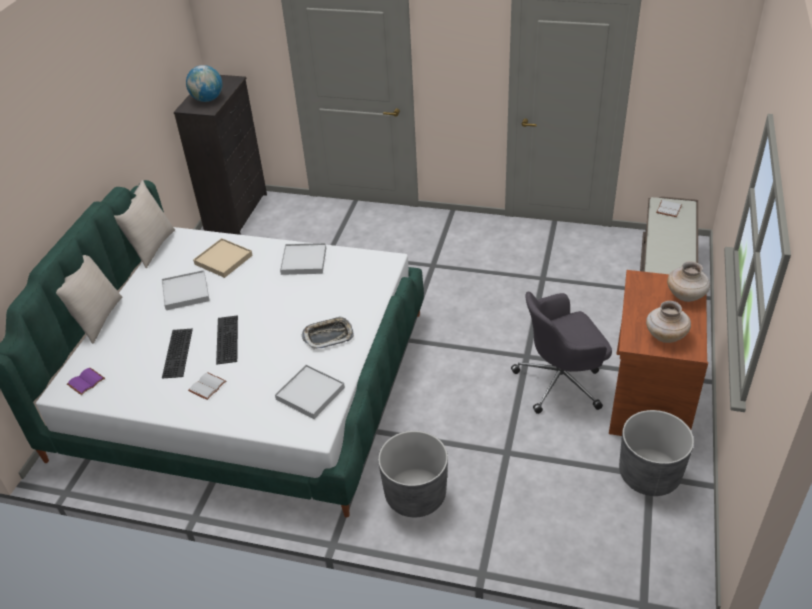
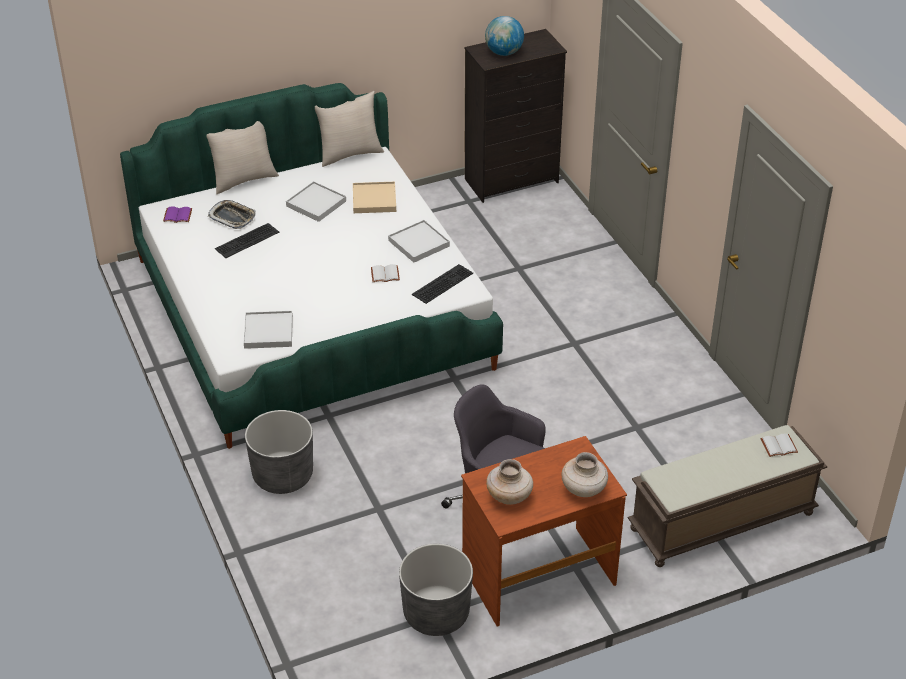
camera: 50 degrees right, 0 degrees up
(207, 386) = (227, 275): white book -> white book (385, 274)
(226, 339) = (285, 255): keyboard -> keyboard (442, 283)
(328, 336) = (341, 307): tray -> tray (232, 217)

